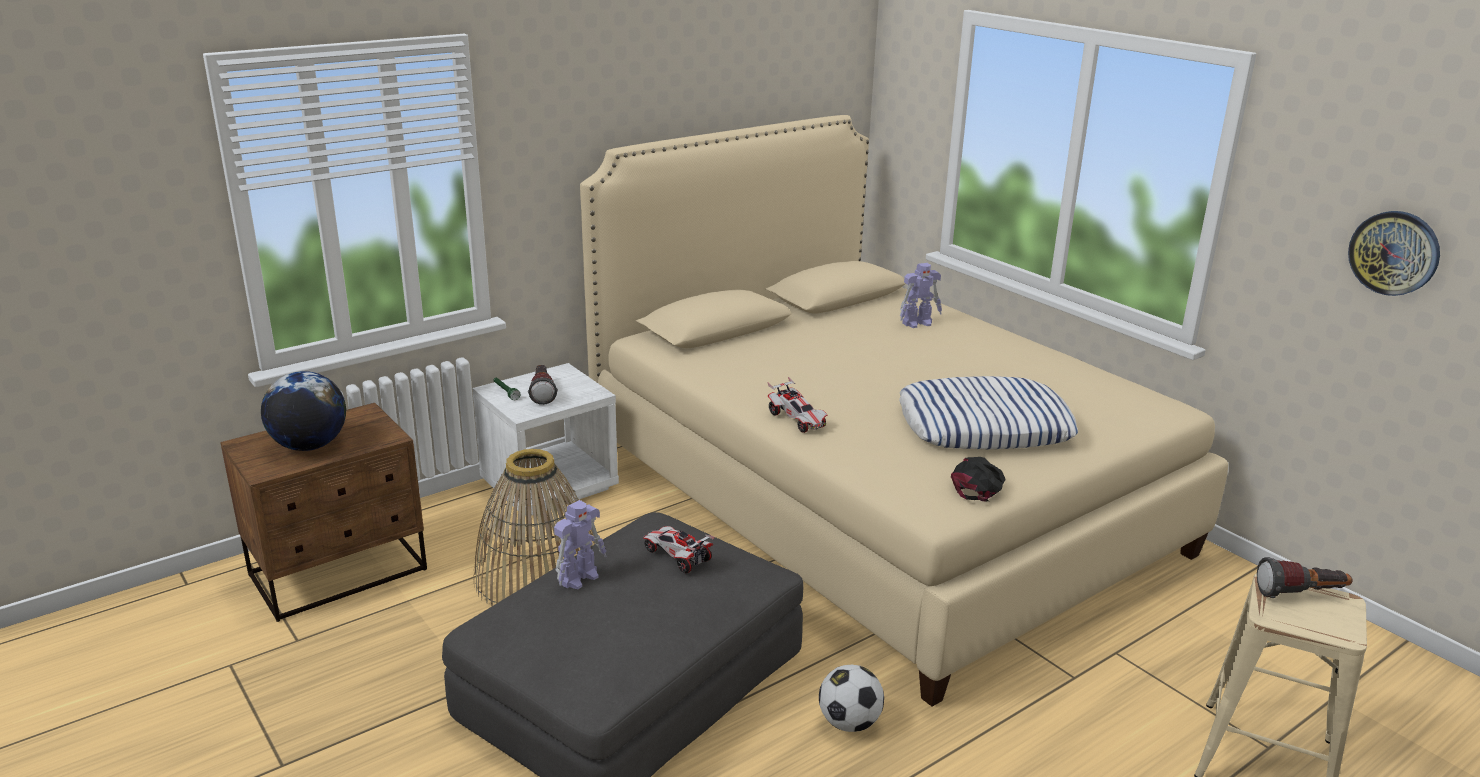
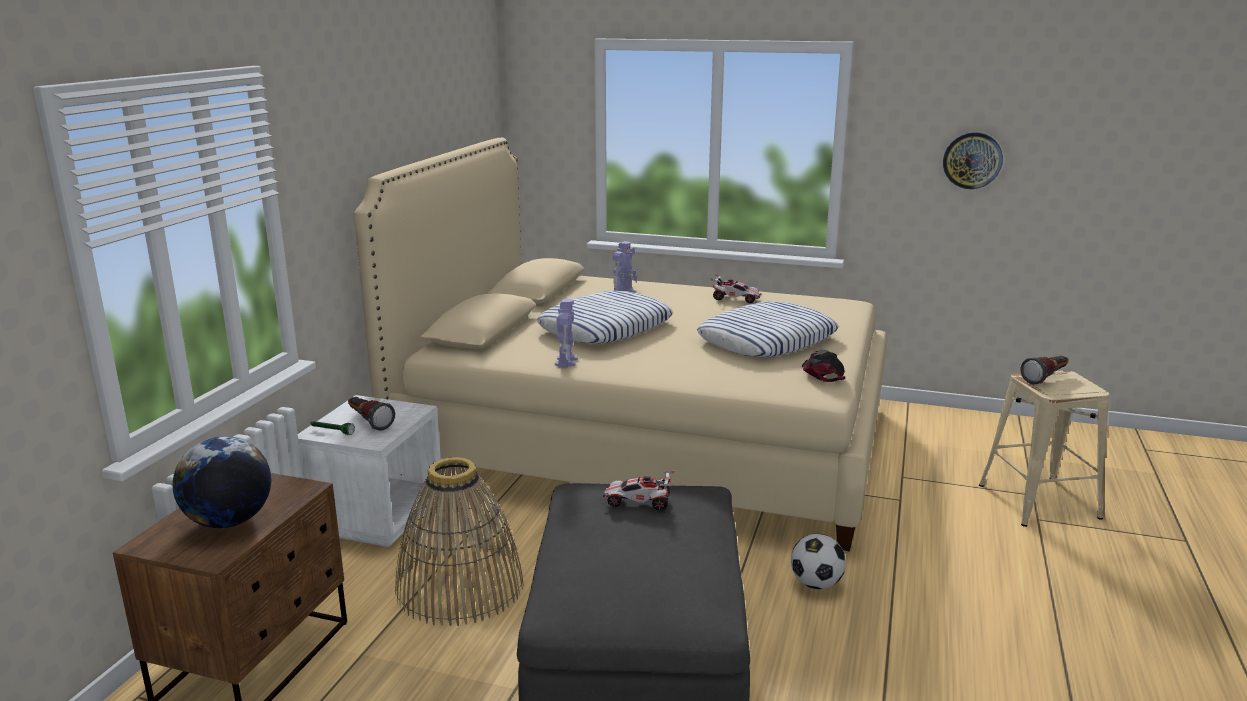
camera: 35 degrees left, 5 degrees down
(580, 577) = (587, 544): toy robot -> toy robot (566, 361)
(797, 420) = (645, 370): toy car -> toy car (735, 299)
(835, 359) = (605, 327): none -> pillow

